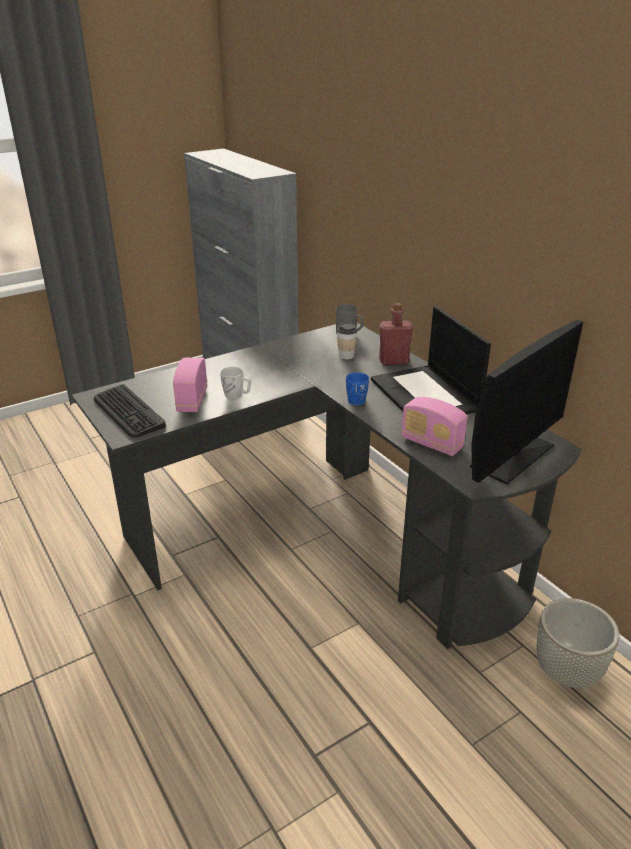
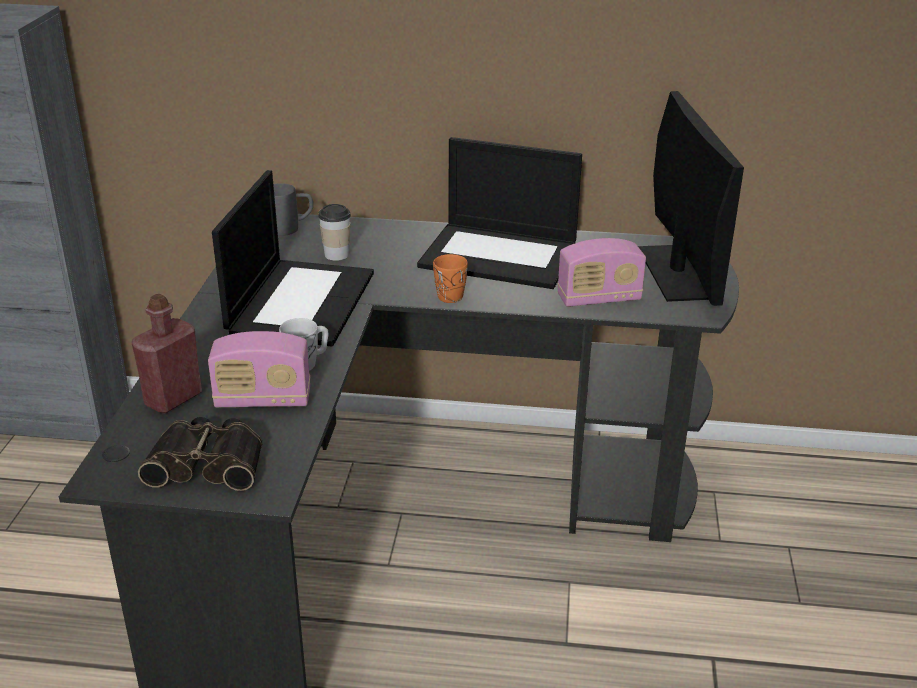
camera: 50 degrees left, 0 degrees up
(128, 412) = (208, 463): keyboard -> binoculars
(192, 400) = (263, 400): radio -> radio turned 45 degrees counterclockwise
(288, 369) = (300, 301): none -> laptop
(357, 399) = (447, 294): blue mug -> orange mug
(394, 361) = (399, 236): red bottle -> red bottle (173, 399)
(567, 672) = (770, 488): grey planter -> none

